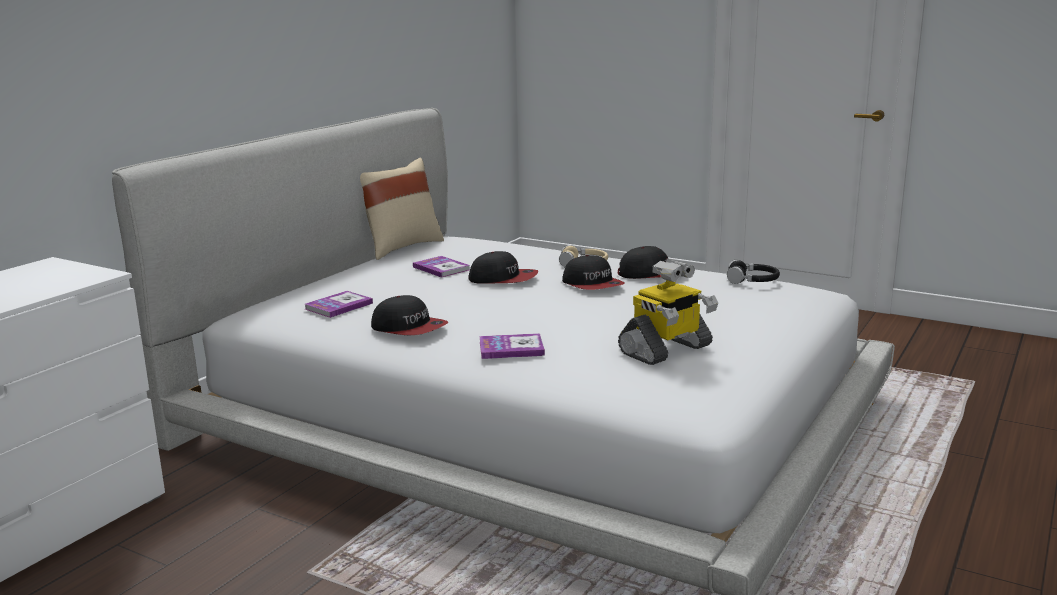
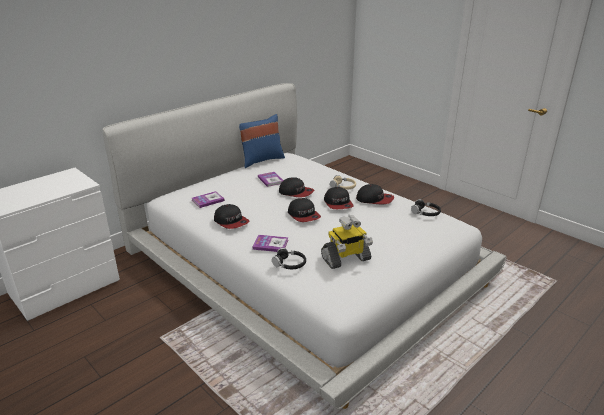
camera: 15 degrees right, 10 degrees up
(400, 247) = (261, 160): beige pillow -> blue pillow
(542, 305) = (304, 215): none -> cap
(568, 369) = (289, 264): none -> black headphones

